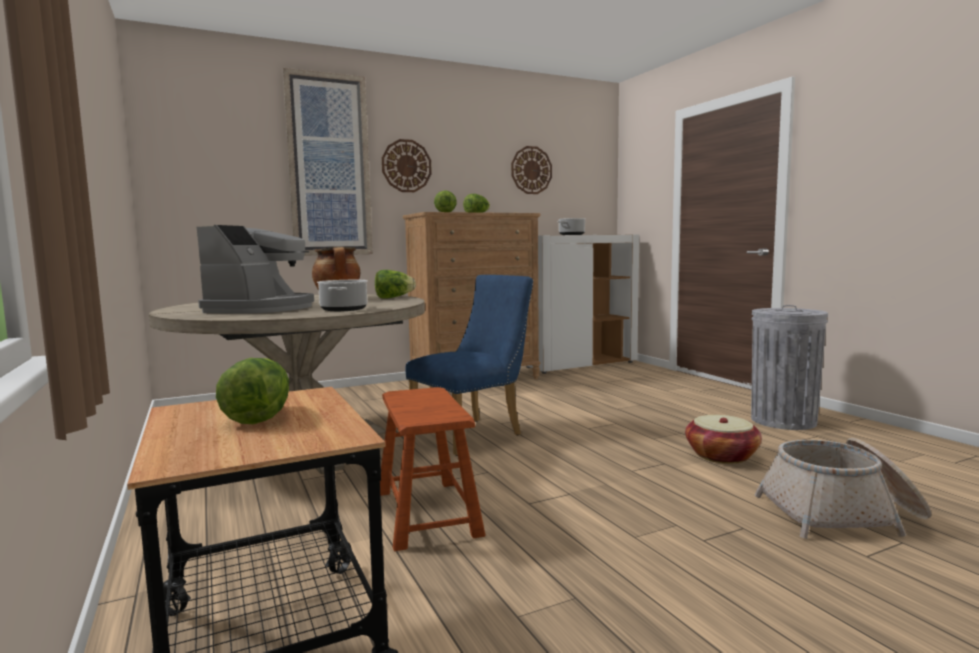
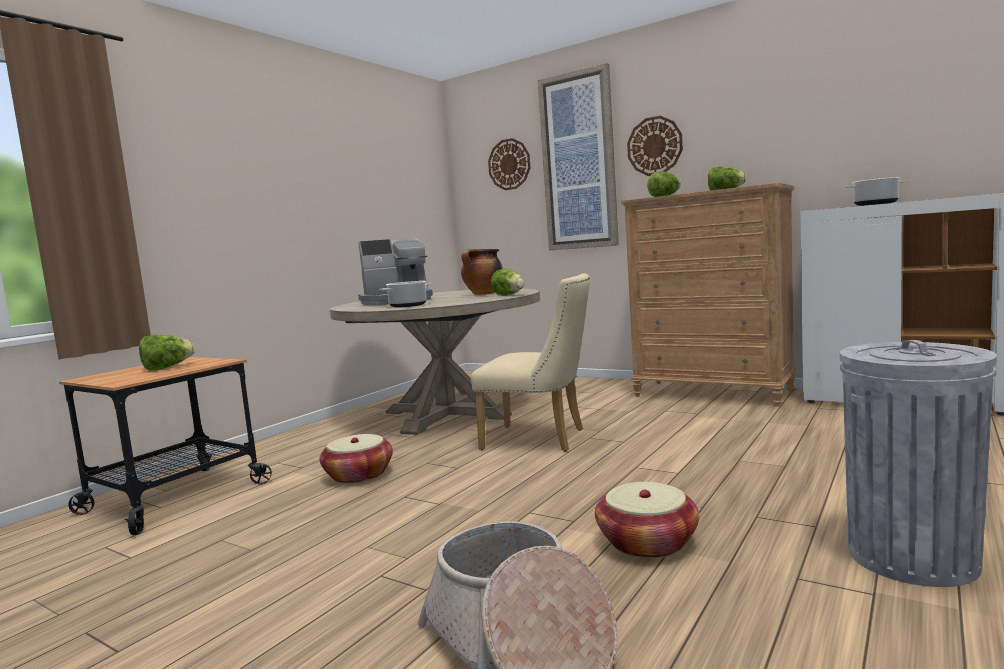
camera: 60 degrees right, 0 degrees up
(426, 513) = (359, 475): brown stool -> basket
(474, 434) = (541, 439): blue chair -> beige chair
(531, 170) = (832, 116): wall clock -> wall clock (509, 164)

